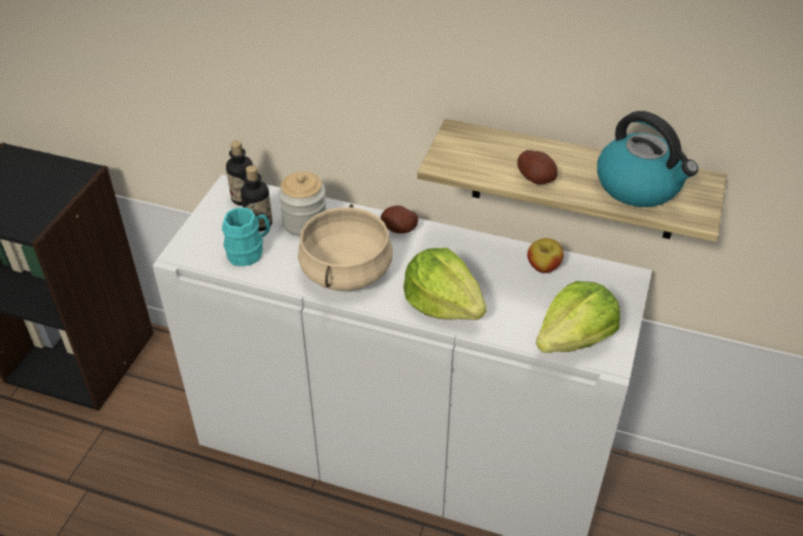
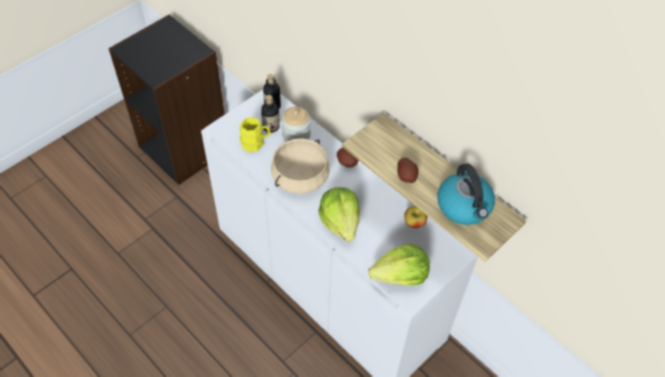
camera: 25 degrees right, 10 degrees up
(250, 251) = (255, 143): turquoise mug -> yellow mug

